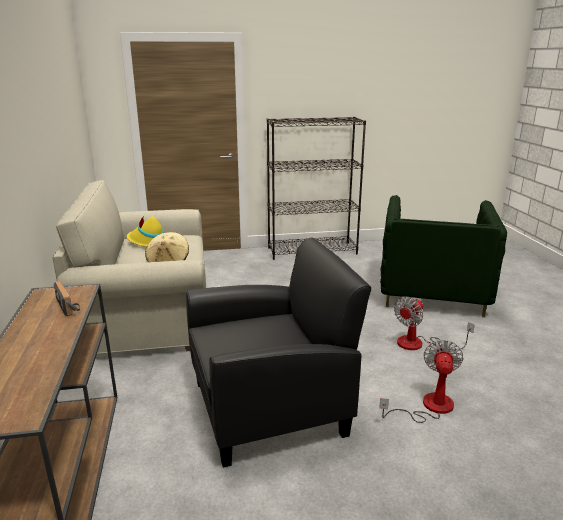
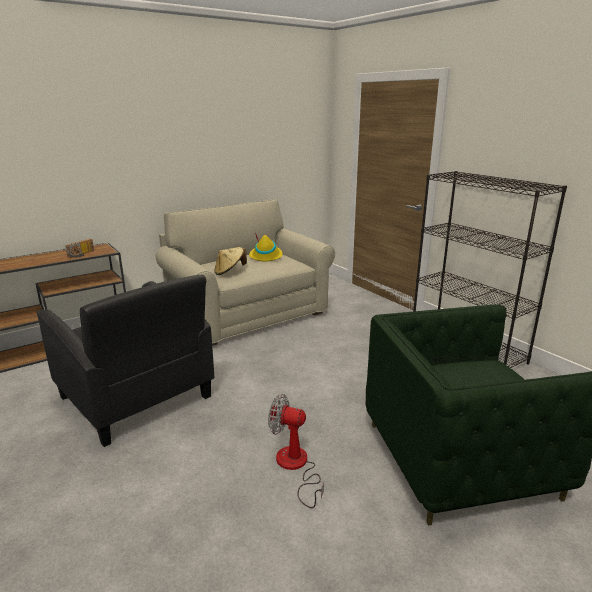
camera: 65 degrees right, 0 degrees up
(428, 407) = (163, 492): fan -> none

